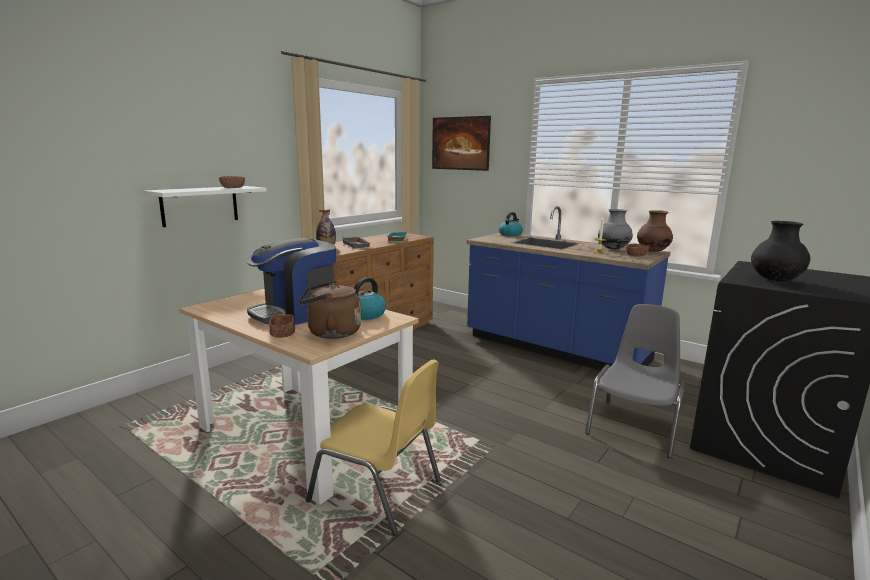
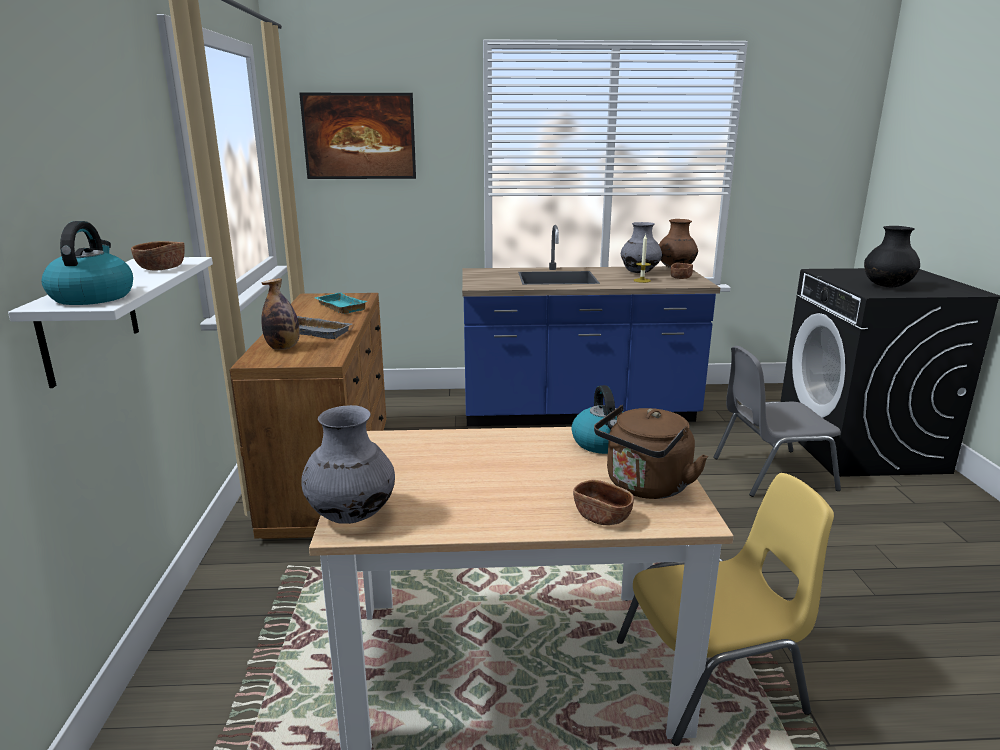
camera: 40 degrees left, 5 degrees up
(212, 304) = (351, 515): none -> grey vase
(296, 313) = (518, 476): coffee machine -> none
(510, 234) = (485, 271): kettle -> kettle (93, 297)
(635, 426) = (770, 473): grey chair -> grey chair turned 90 degrees counterclockwise

